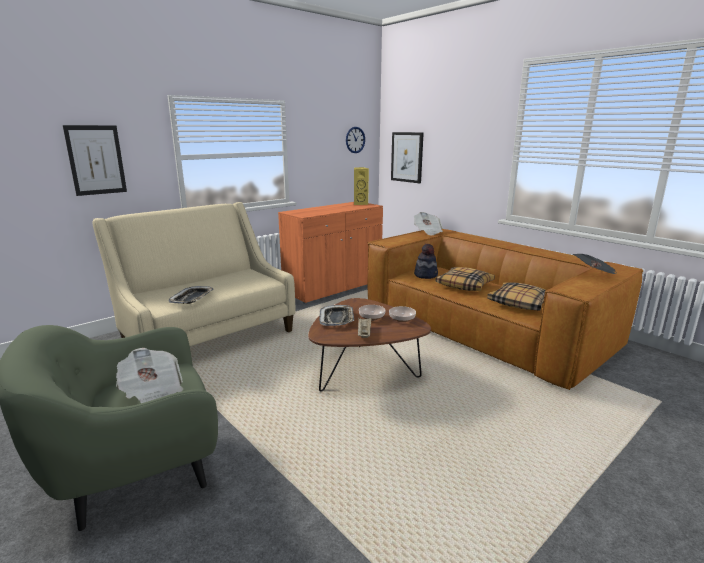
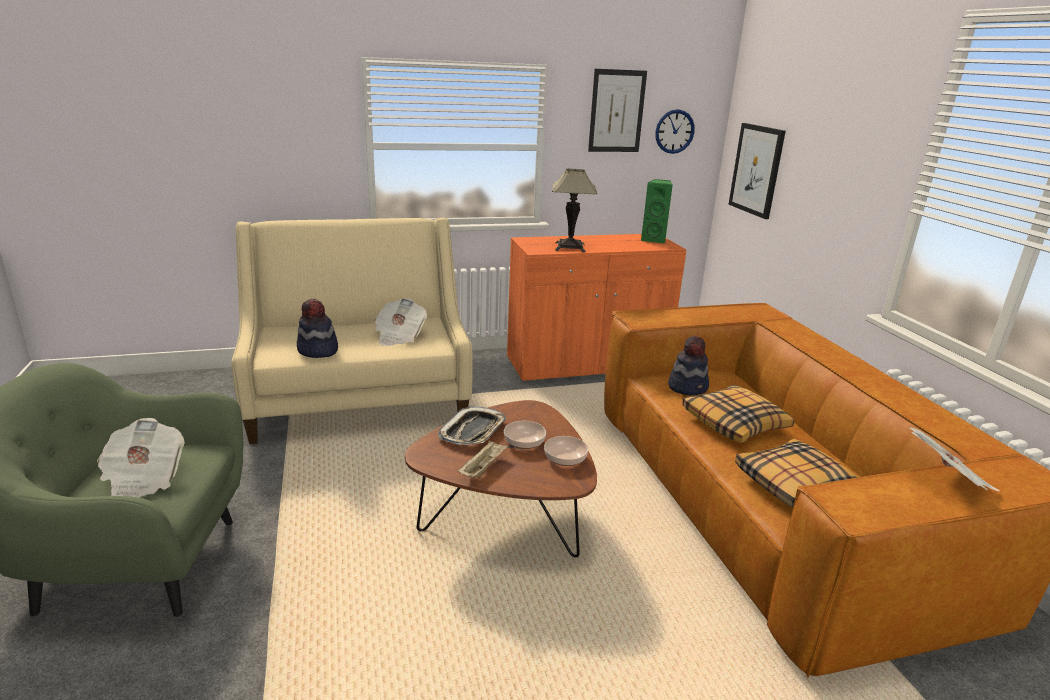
camera: 25 degrees right, 5 degrees up
(96, 160) = (258, 144): picture -> picture (616, 111)
(192, 298) = (317, 351): tray -> hat
(320, 212) = (569, 247): none -> table lamp
(360, 203) = (654, 240): yellow speaker -> green speaker
(427, 232) = (736, 310): newspaper -> newspaper (399, 336)

